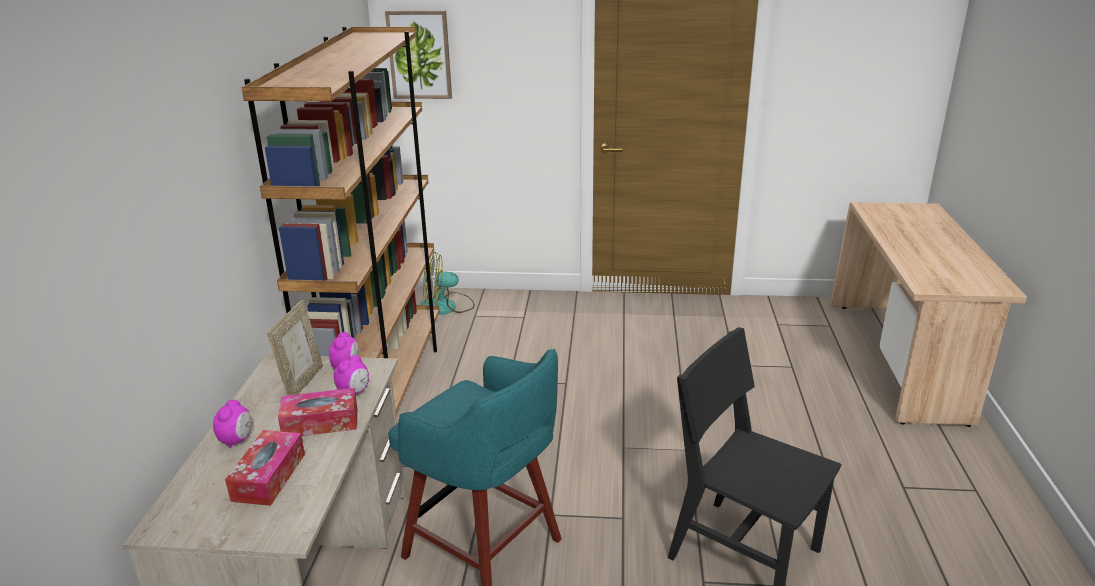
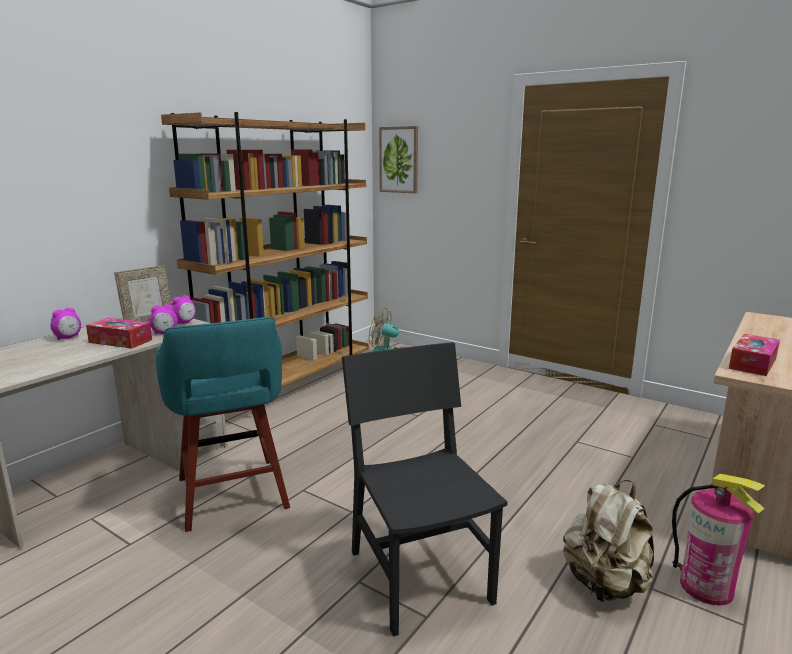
camera: 30 degrees right, 10 degrees down
(269, 477) = (47, 356): tissue box -> tissue box (752, 363)
(874, 497) = (605, 584): none -> beige backpack
(933, 470) = (706, 587): none -> fire extinguisher

